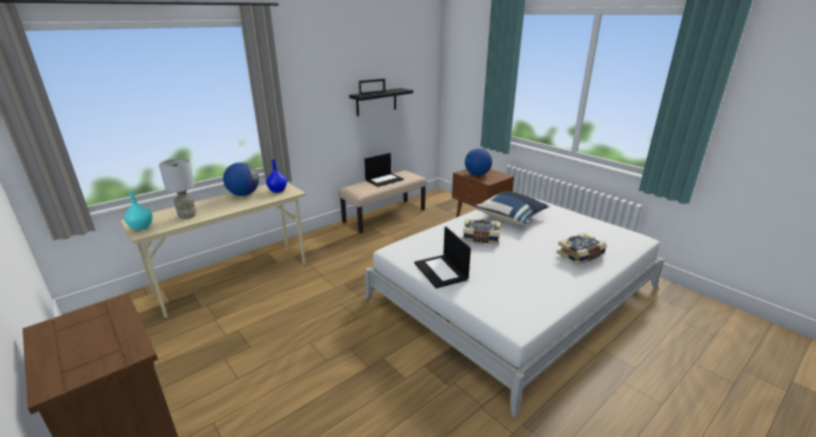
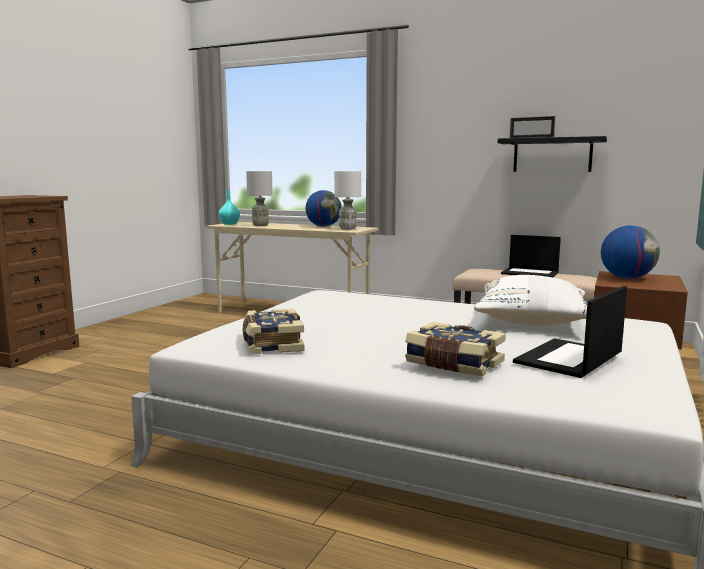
camera: 65 degrees right, 15 degrees down
(277, 190) = (347, 229): blue vase -> white table lamp
(441, 271) = (296, 310): laptop -> laptop (569, 359)
(481, 237) = (417, 313): book -> book (271, 344)
(511, 217) = (532, 323): blue pillow -> white pillow

